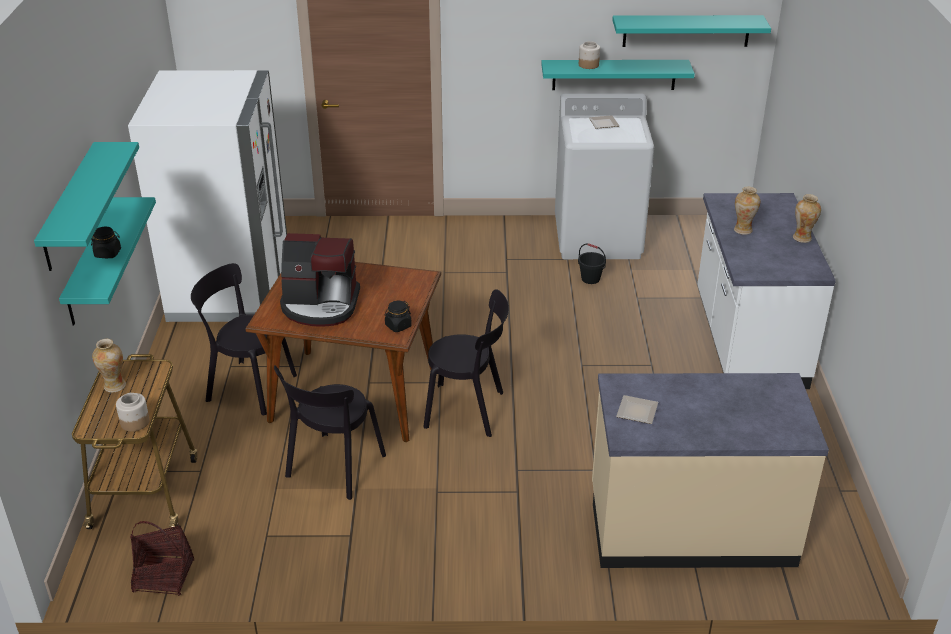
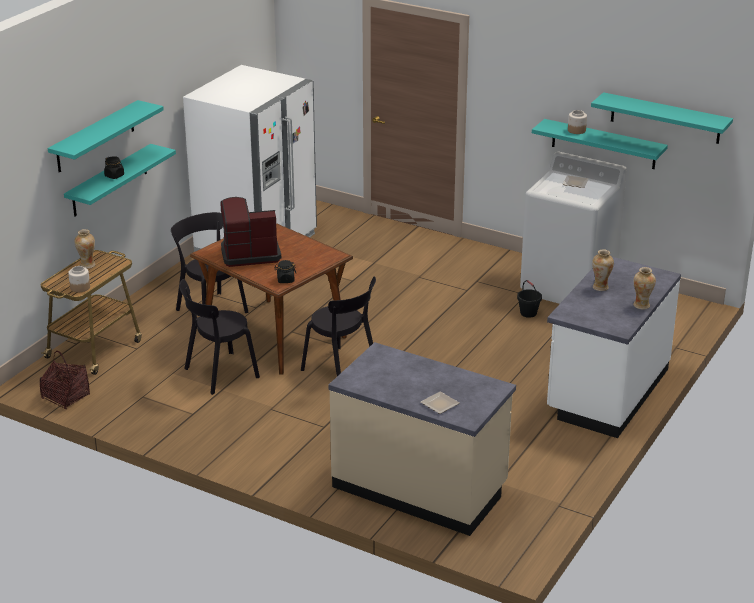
camera: 30 degrees right, 5 degrees down
(320, 305) = (249, 254): coffee machine -> coffee machine turned 135 degrees clockwise
(635, 412) = (370, 370): plate -> plate (438, 404)

